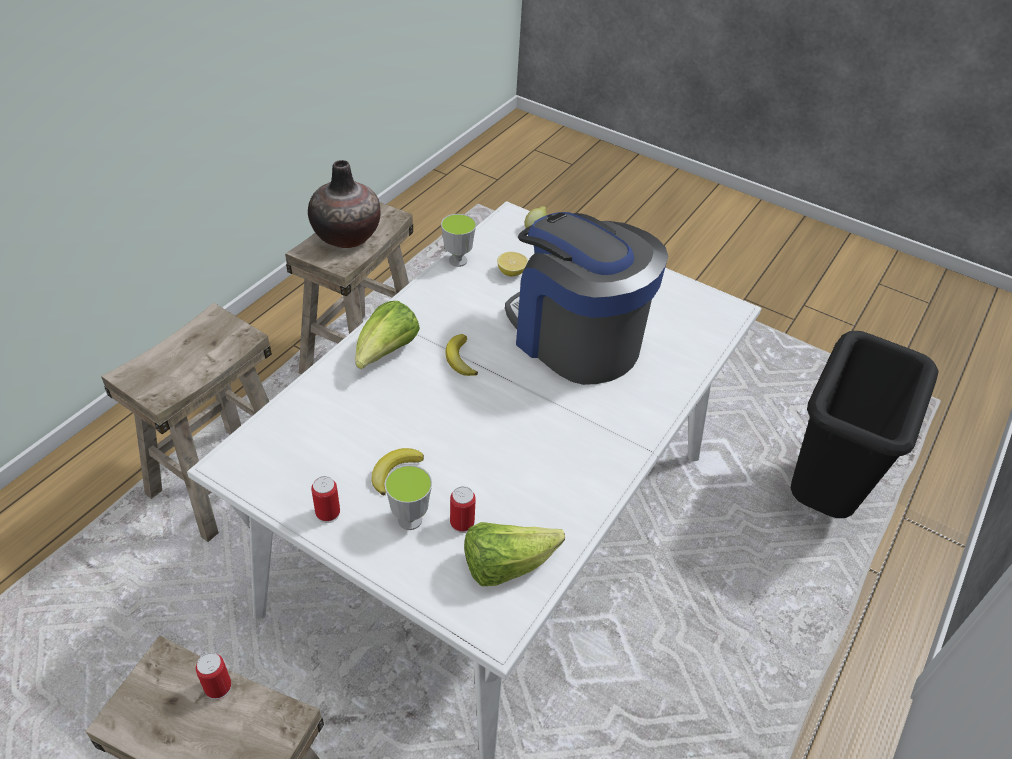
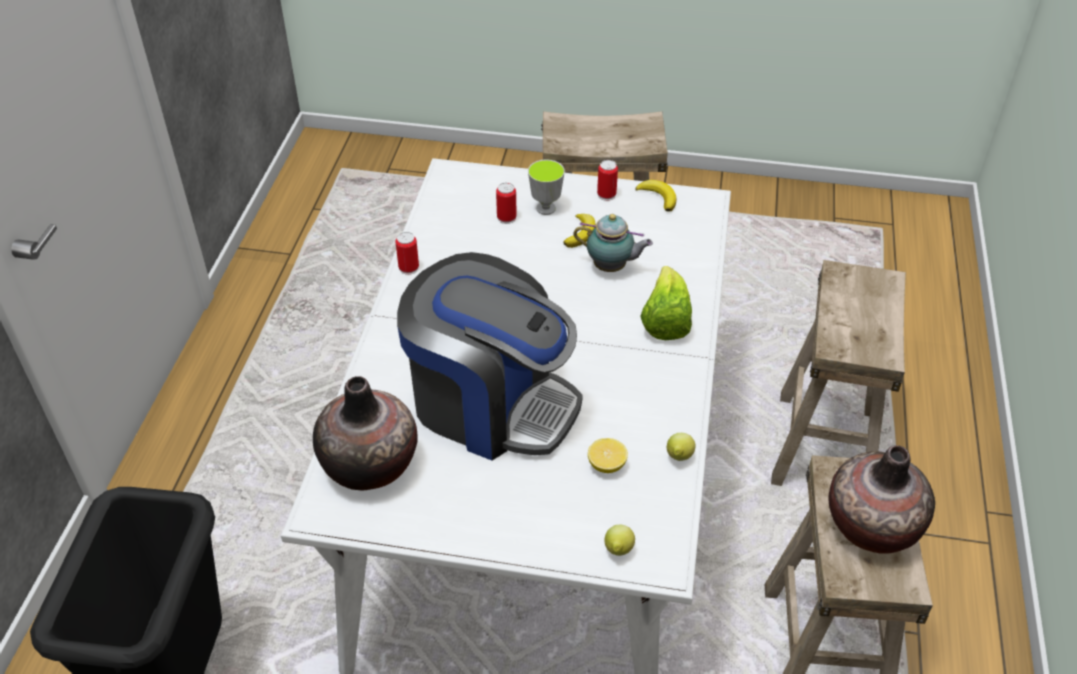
camera: 160 degrees right, 0 degrees up
(218, 687) = (610, 148): can -> can (408, 268)
(392, 420) = (611, 267): none -> teapot
(458, 261) = (678, 457): cup -> lemon
(460, 359) = (593, 339): banana -> banana (658, 197)
(506, 565) = (460, 204): lettuce -> none
(687, 327) = (370, 464): none -> vase

